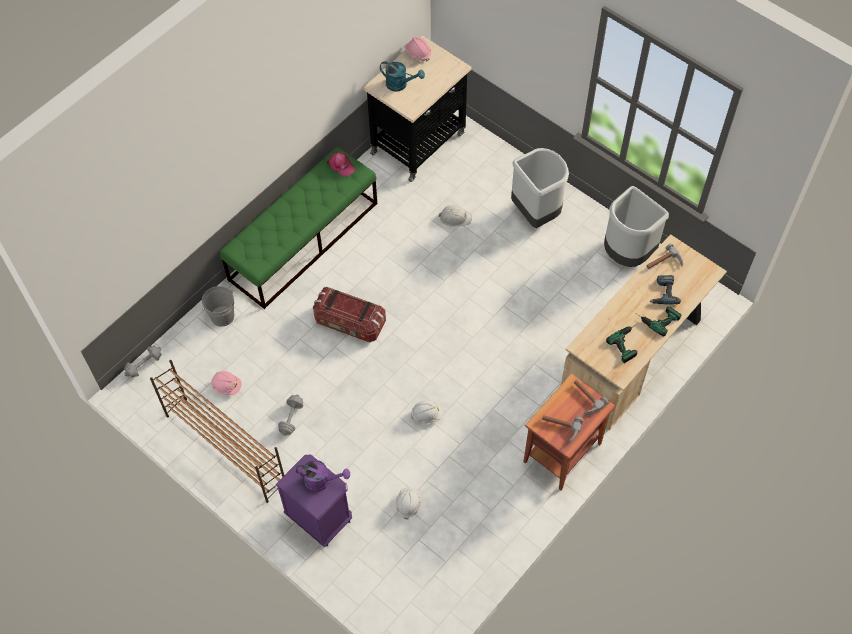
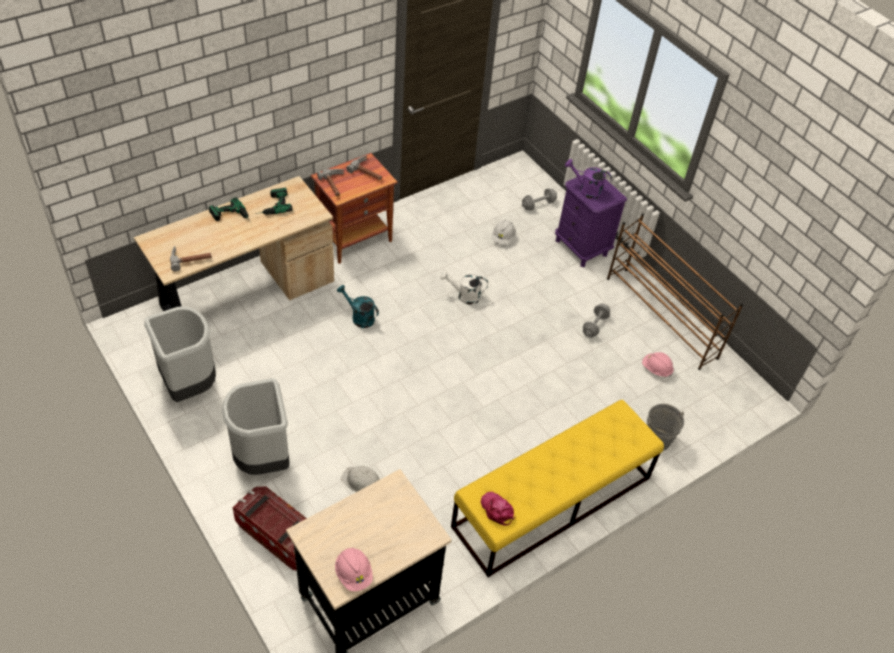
camera: 170 degrees left, 10 degrees down
(144, 365) = (743, 411): grey dumbbell -> grey dumbbell (538, 205)
(304, 241) = (552, 502): green bench -> yellow bench
(349, 323) = (518, 396): storage box -> storage box (278, 535)
(400, 84) = (397, 527): turquoise watering can -> turquoise watering can (359, 317)
(427, 415) = (464, 296): white hard hat -> white watering can
(663, 292) = (210, 235): power drill -> none

